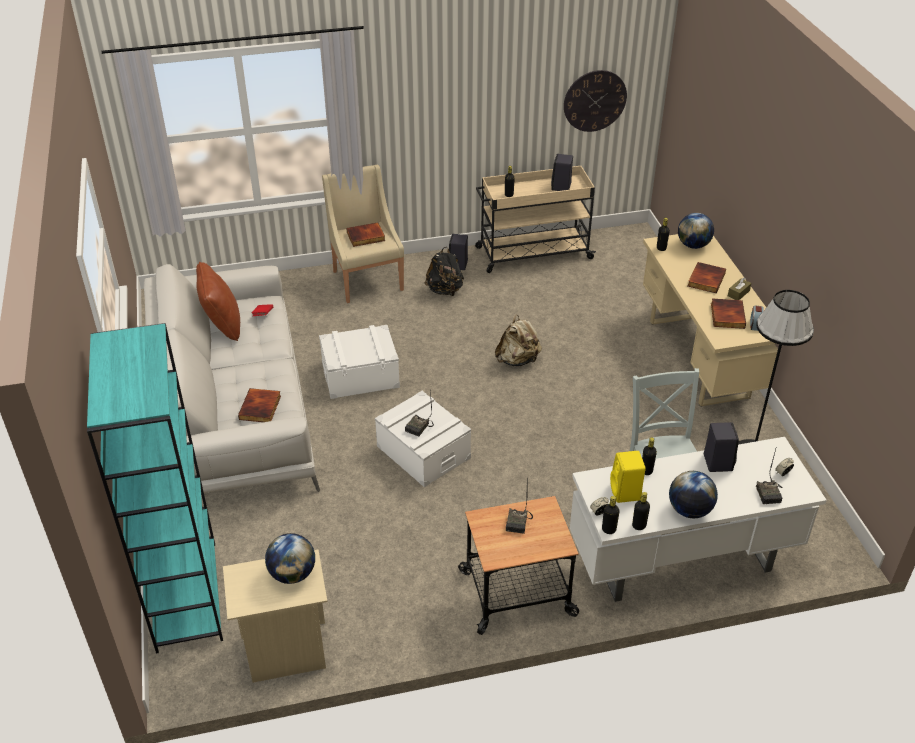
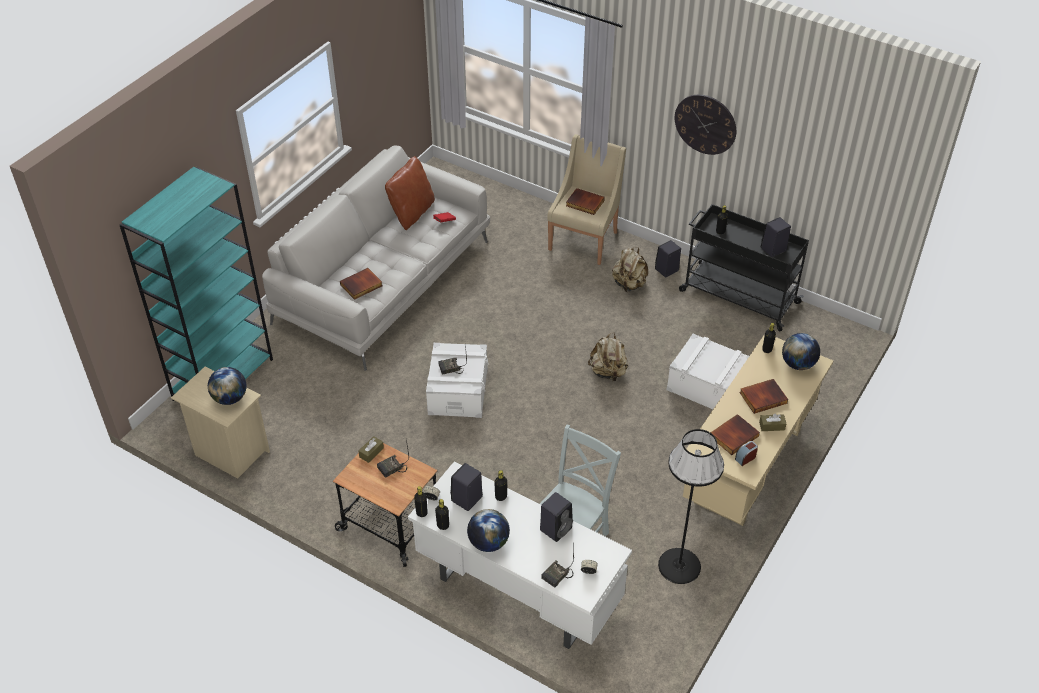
camera: 45 degrees right, 5 degrees up
(360, 375) = (489, 309): white storage box -> white storage box (707, 385)
(445, 290) = (629, 284): black backpack -> beige backpack
(482, 523) = (371, 452): none -> brown tissue box
(532, 253) = (737, 296): beige cart -> black cart
(595, 100) = (835, 185): wall clock -> wall clock (705, 124)
(626, 493) = (466, 499): yellow speaker -> black speaker

